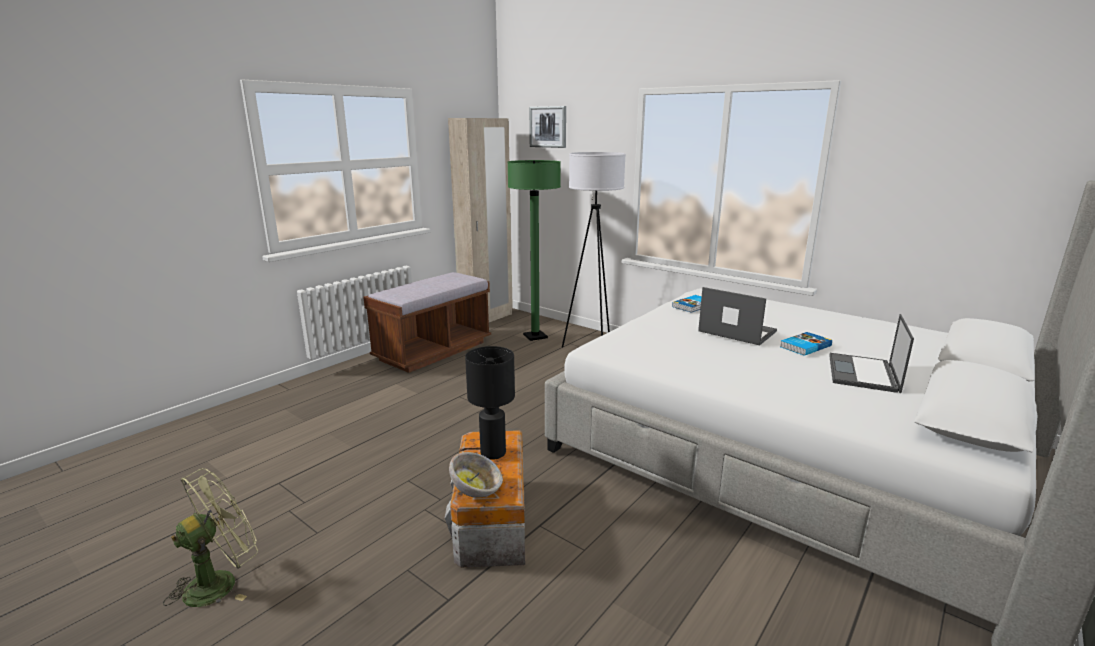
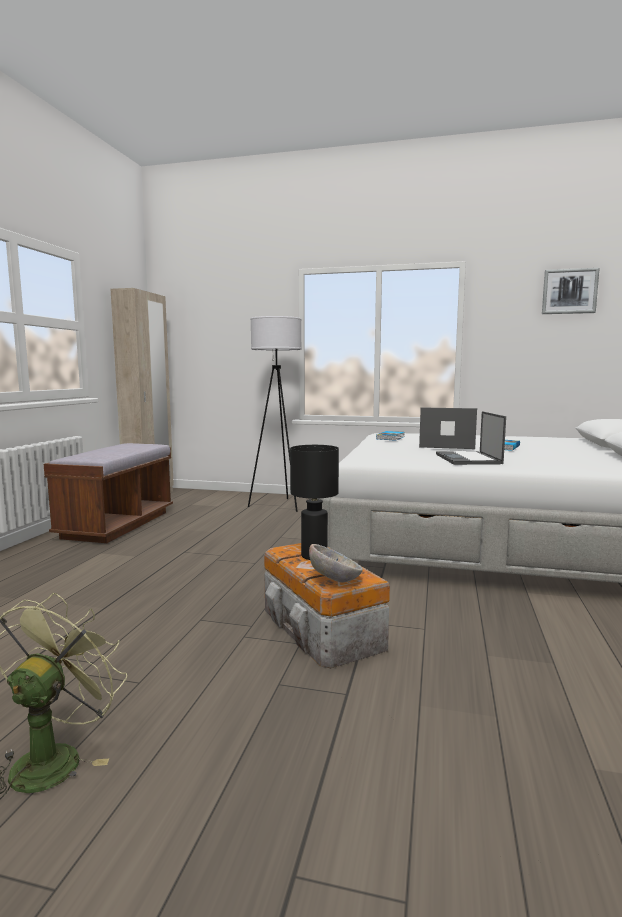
camera: 25 degrees left, 10 degrees down
(535, 336) = (214, 503): green floor lamp -> none
(548, 127) = (206, 305): picture -> picture (569, 291)
(863, 373) = (561, 454): laptop -> laptop (468, 459)

